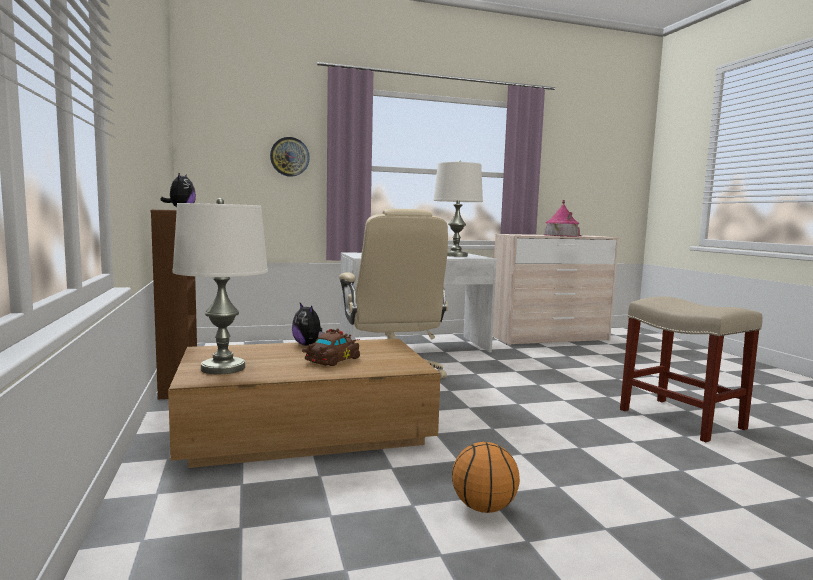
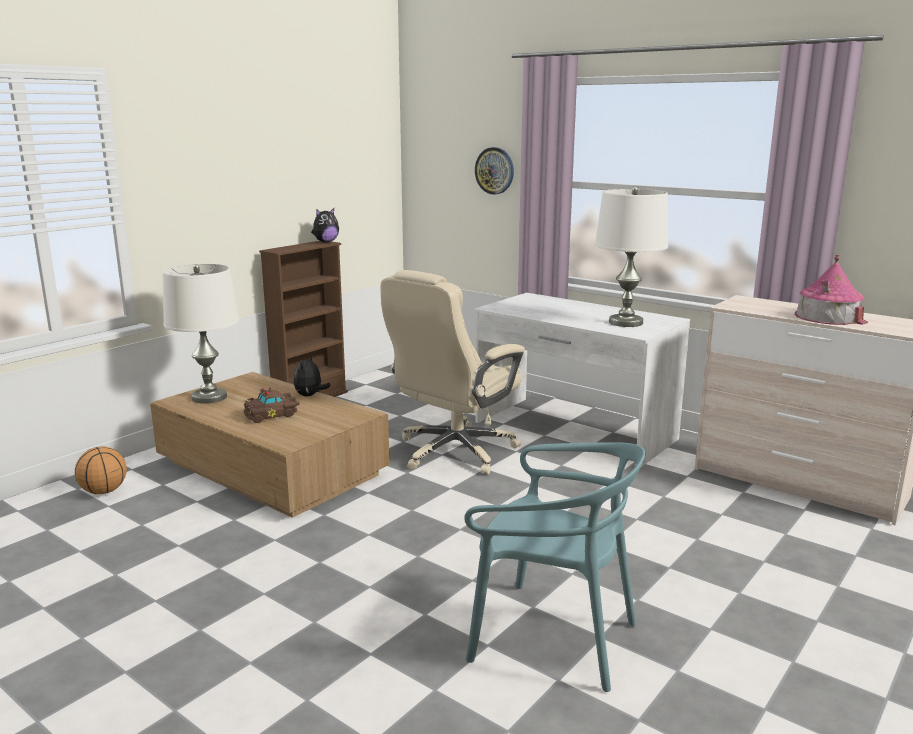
camera: 55 degrees right, 10 degrees up
(331, 360) = (272, 415): brown toy car -> brown toy car turned 150 degrees clockwise
(483, 507) = (195, 571): basketball -> basketball (104, 491)
(683, 419) = (552, 637): beige stool -> turquoise chair

